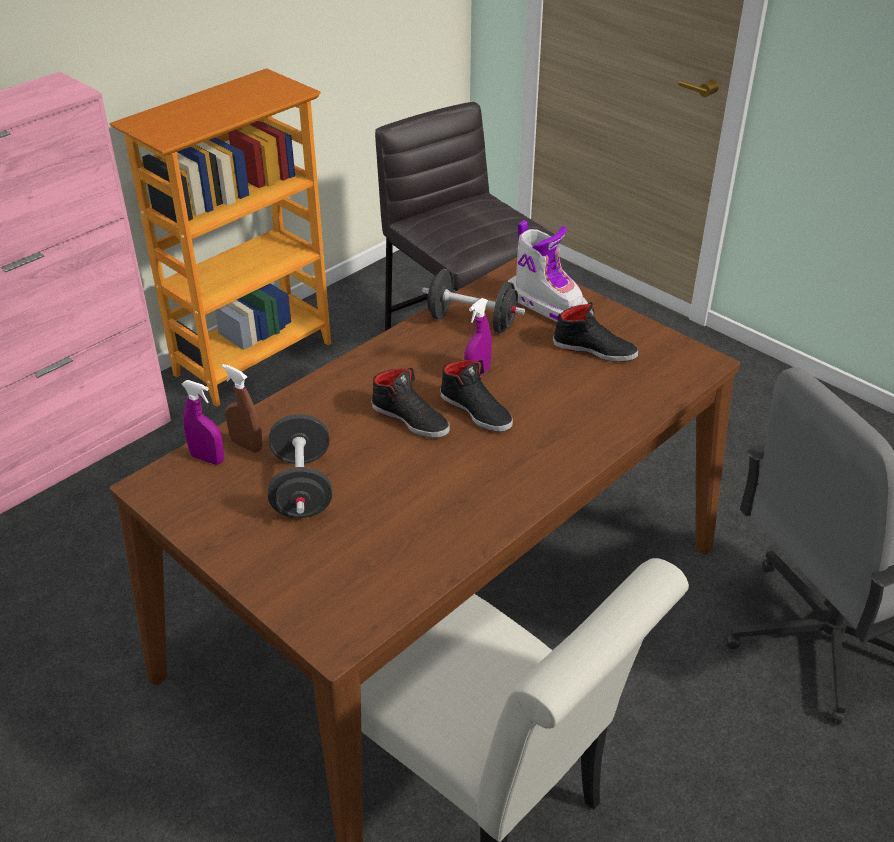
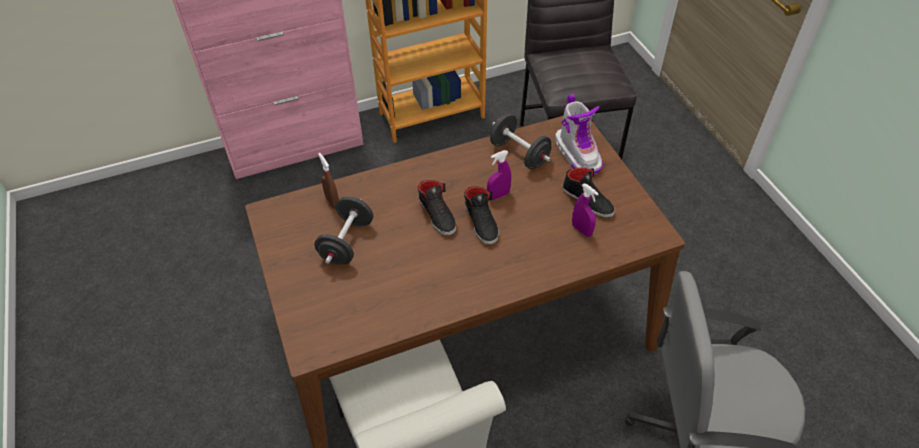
camera: 25 degrees right, 10 degrees up
(207, 458) = (306, 204): purple spray bottle -> purple spray bottle (581, 230)

